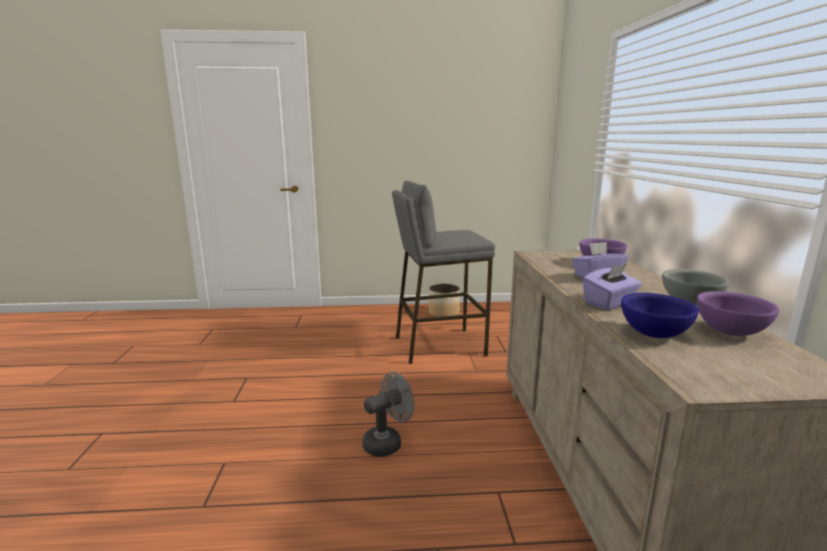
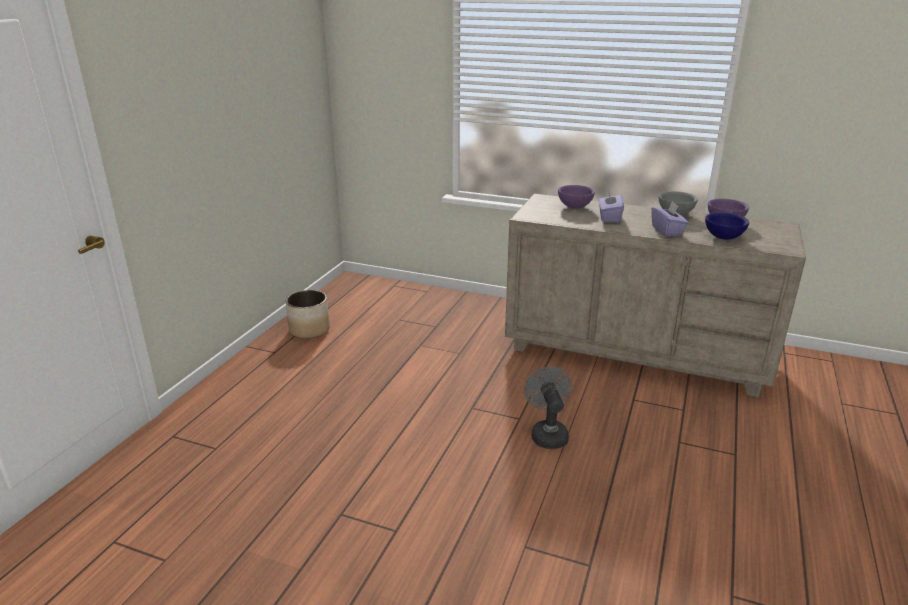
camera: 65 degrees left, 10 degrees up
(439, 345) = (389, 357): grey stool -> none

